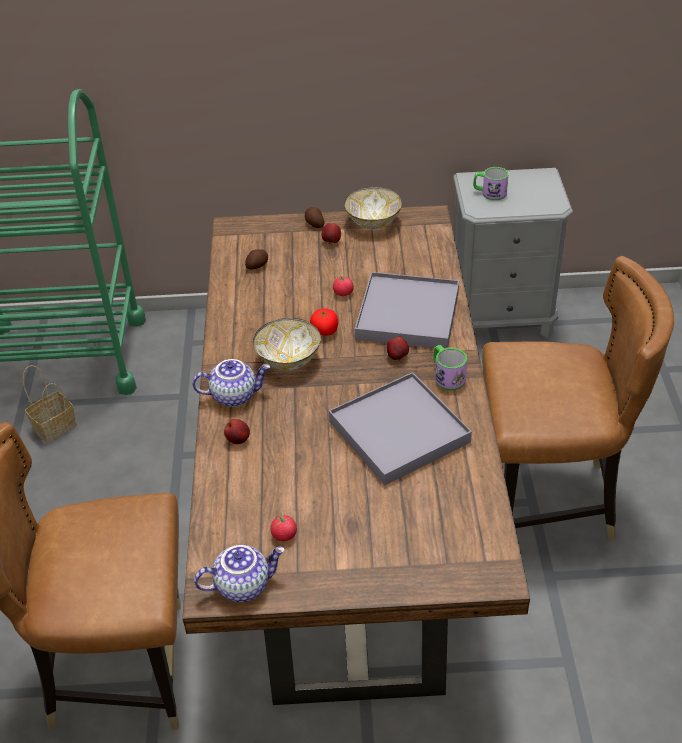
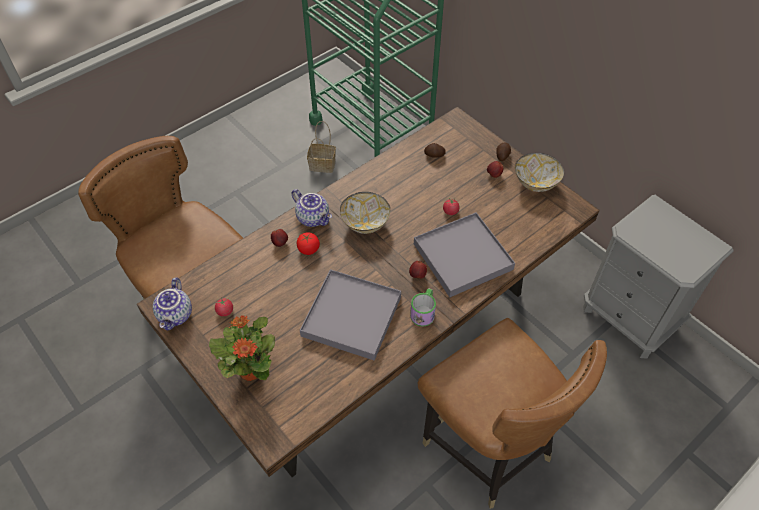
camera: 50 degrees right, 10 degrees up
(243, 585) = (176, 315): teapot -> teapot turned 60 degrees clockwise
(325, 331) = (407, 224): tomato -> tomato (308, 249)
(388, 550) = (250, 370): none -> potted plant
(489, 193) = (654, 226): mug -> none

